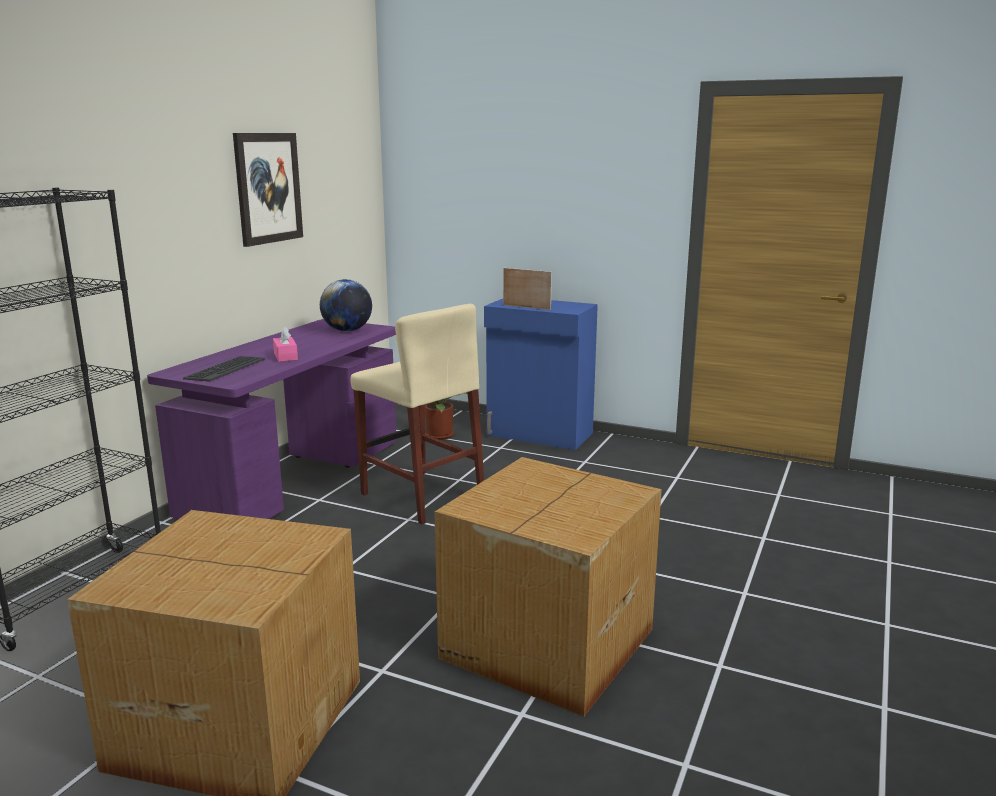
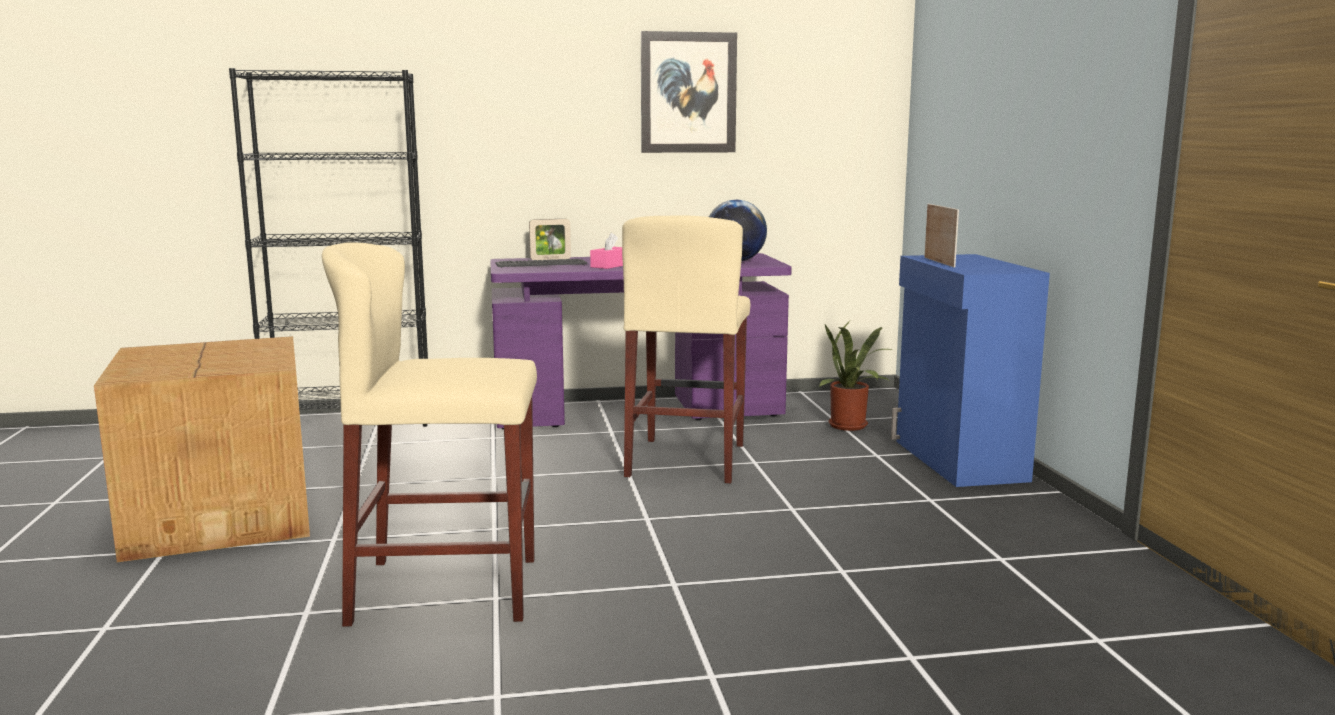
camera: 55 degrees right, 5 degrees down
(207, 362) = (550, 259): none -> picture frame
(544, 644) = (446, 590): cardboard box -> beige stool

